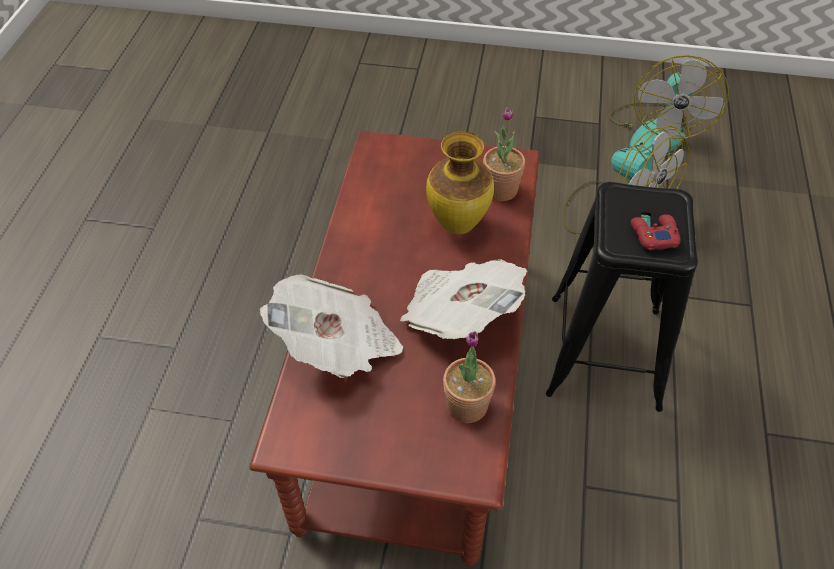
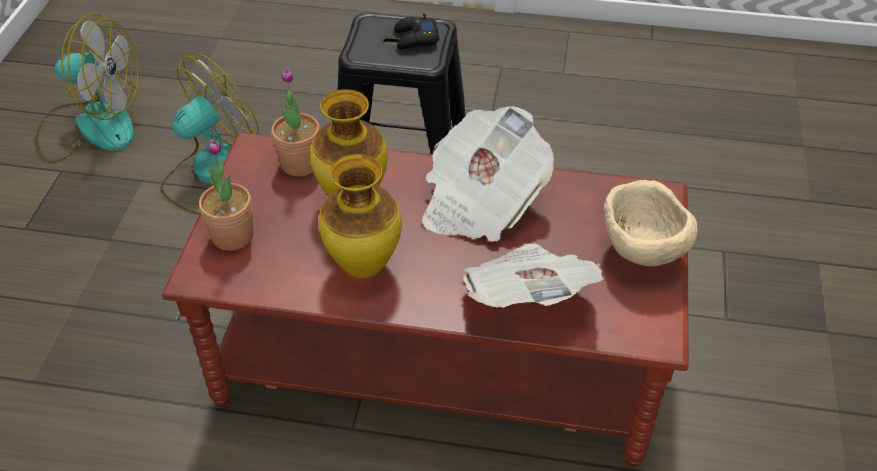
camera: 90 degrees left, 5 degrees down
(378, 236) = (364, 267): none -> vase
(391, 444) = (641, 252): none -> beige bowl
(466, 405) = (589, 199): potted plant -> potted plant (232, 236)
(653, 235) = (415, 39): red game controller -> black game controller

